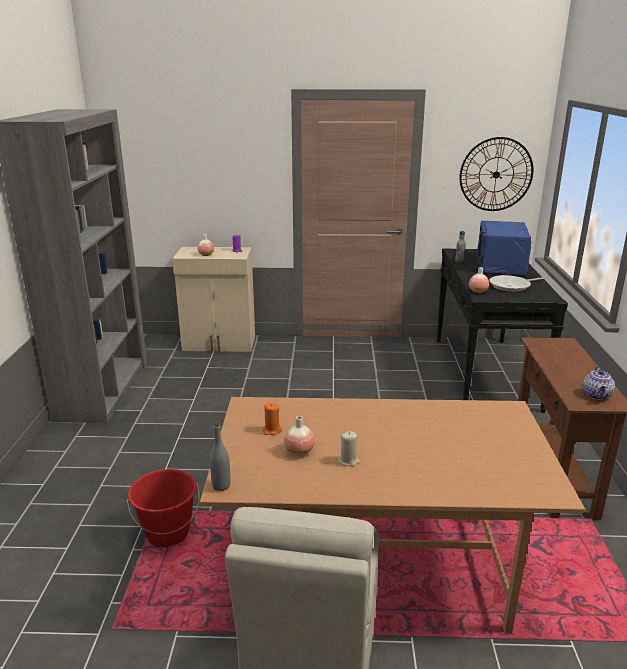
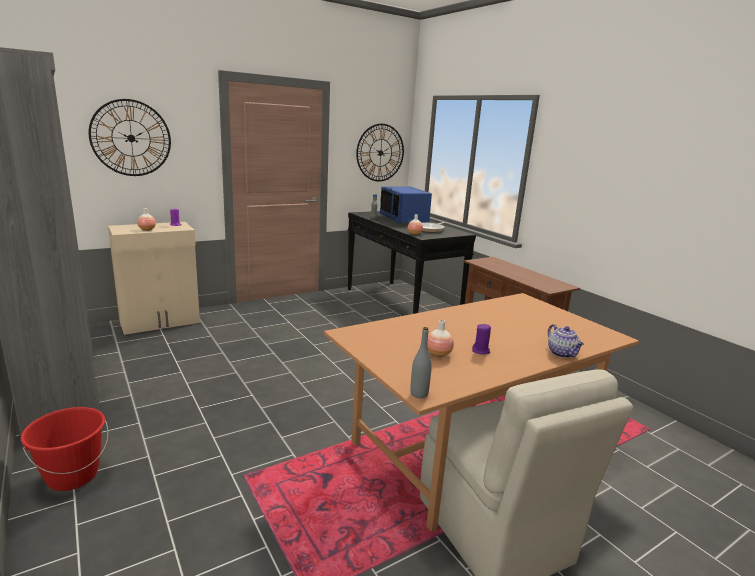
camera: 35 degrees left, 5 degrees down
(168, 533) = (275, 491): red bucket -> red bucket (72, 476)
(204, 164) = (131, 138): none -> wall clock
(272, 430) = (396, 346): orange candle -> none
(348, 461) = (481, 351): beige candle -> purple candle
(597, 395) = (551, 283): teapot -> teapot (562, 354)

